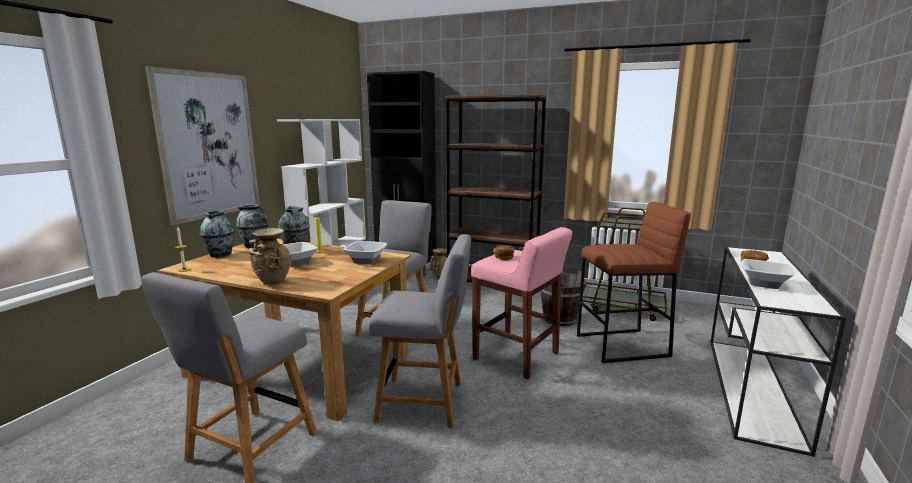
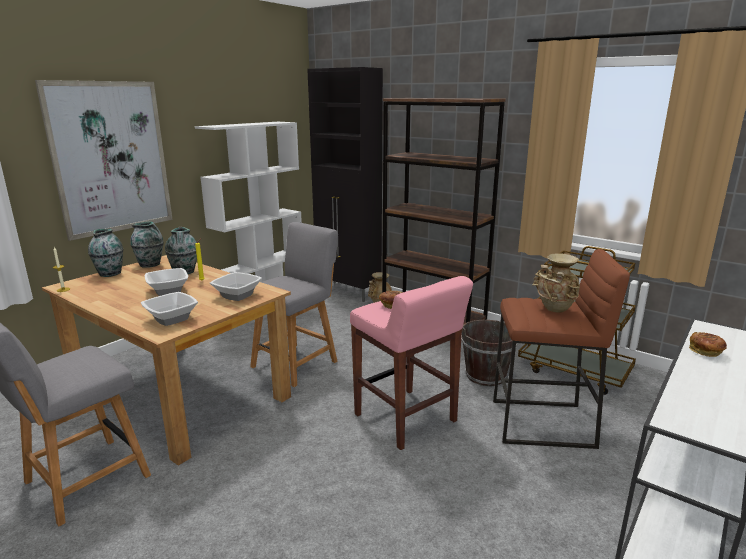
camera: 15 degrees right, 5 degrees up
(272, 282) = (124, 314): beige vase -> beige vase (555, 309)
(425, 402) = (274, 459): grey chair -> none
(764, 283) = (690, 388): bowl -> bowl (172, 319)

